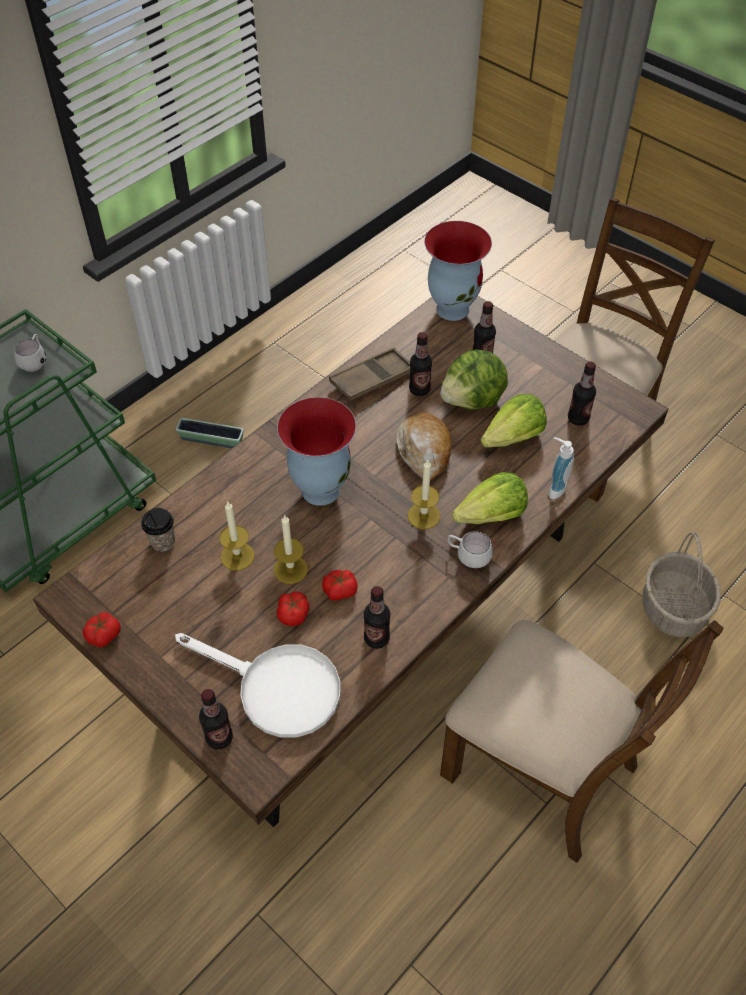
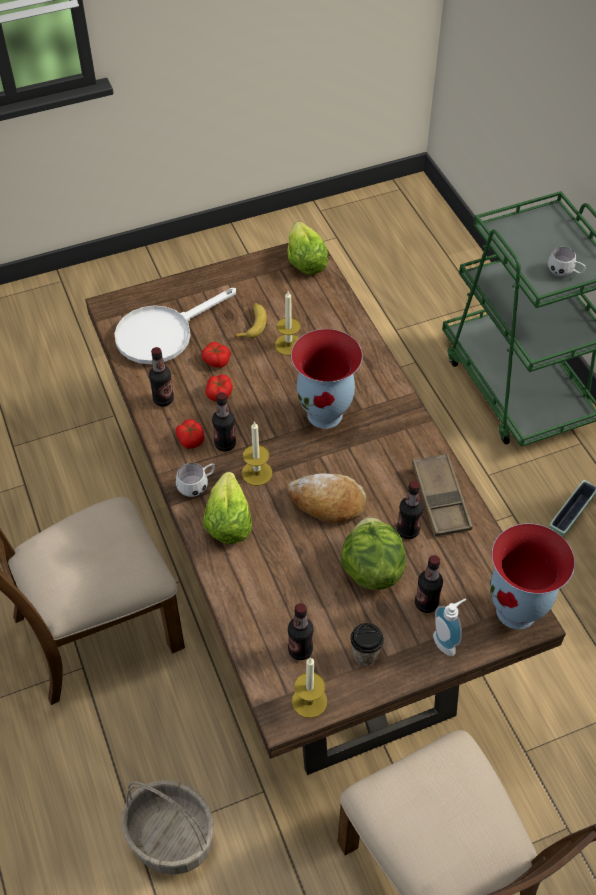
camera: 115 degrees right, 0 degrees up
(103, 635) = (265, 261): tomato -> tomato (191, 439)
(162, 542) = (327, 308): cup -> cup (365, 655)
(219, 738) = (148, 296): bottle -> bottle (225, 444)
(220, 603) = (252, 324): none -> banana
(290, 569) = (257, 371): candle -> candle (309, 701)
(513, 437) = (306, 580): lettuce -> lettuce (305, 261)
(554, 488) = (229, 584): soap dispenser -> soap dispenser (447, 642)

